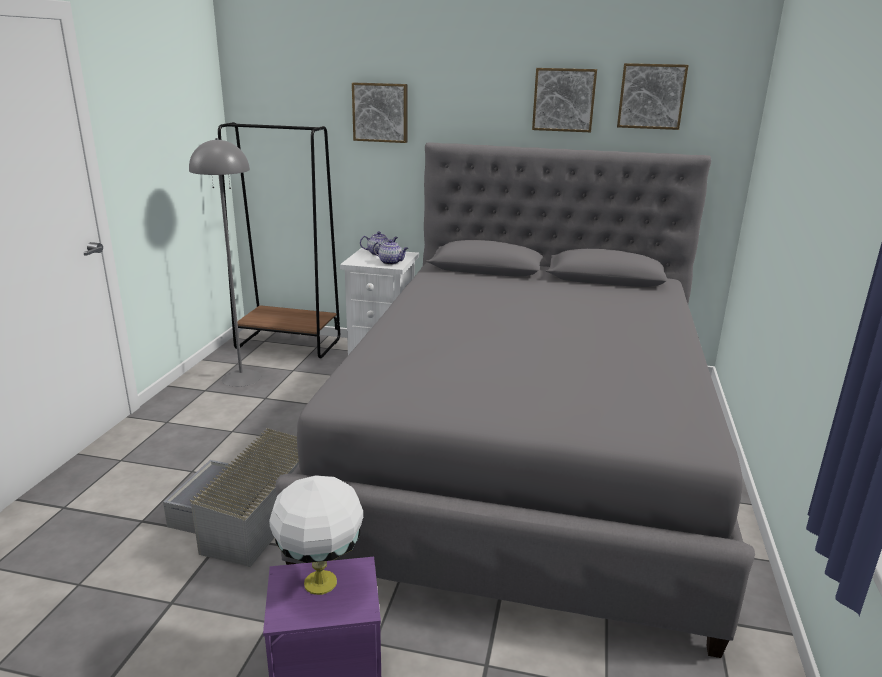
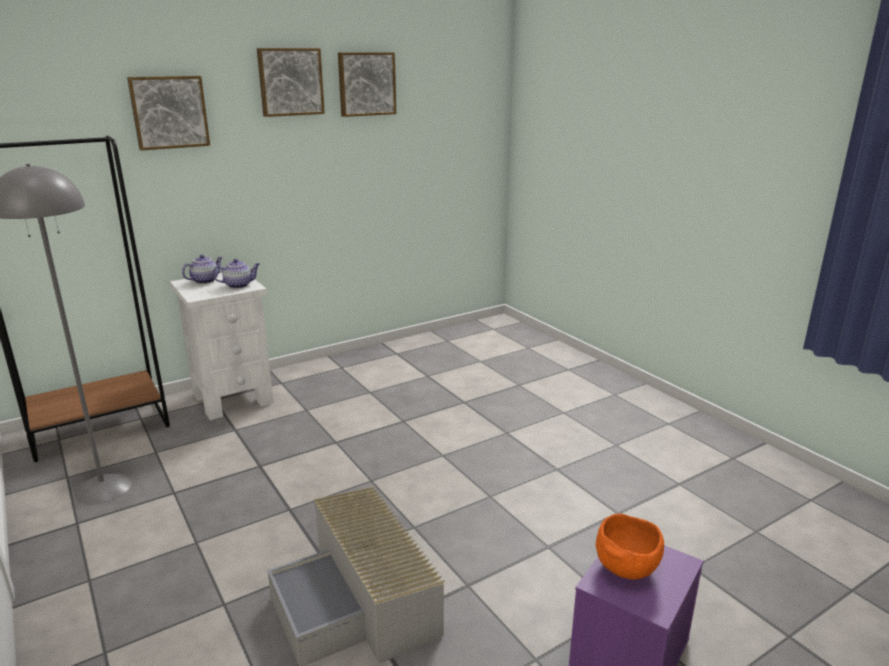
camera: 45 degrees left, 0 degrees up
(321, 581) = (626, 567): white table lamp -> orange bowl
(527, 452) = (484, 418): grey bed -> none
(651, 96) = (437, 76): picture -> picture (290, 82)

